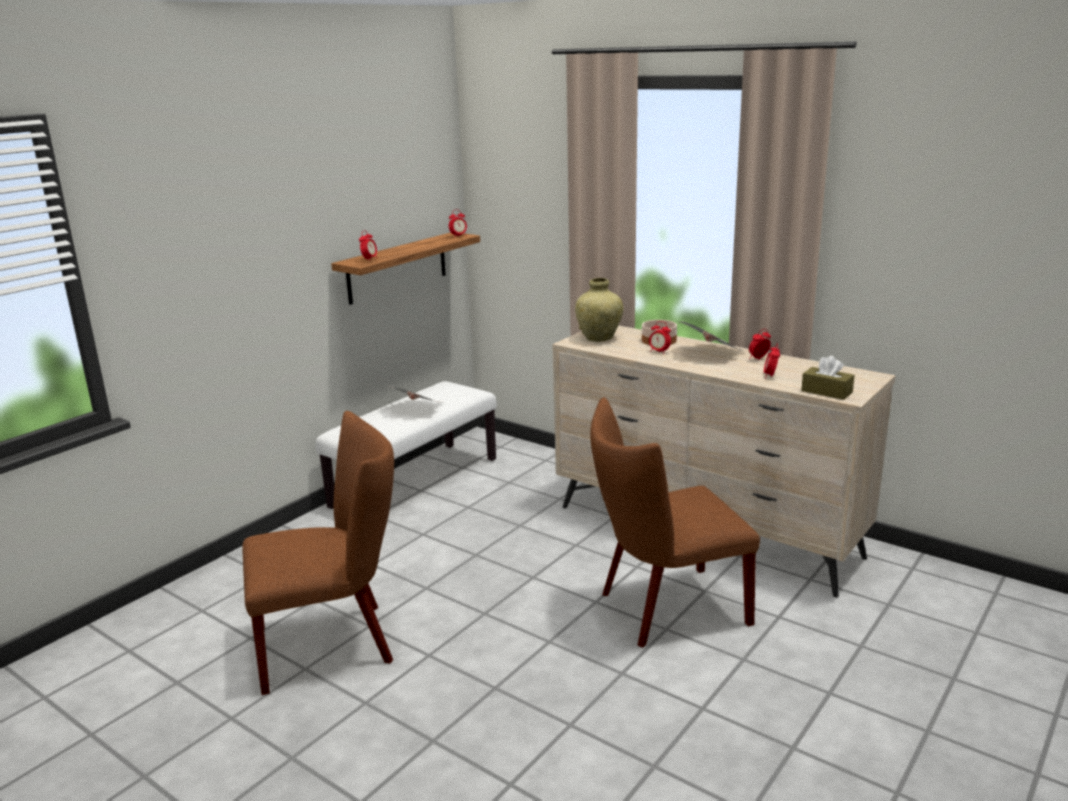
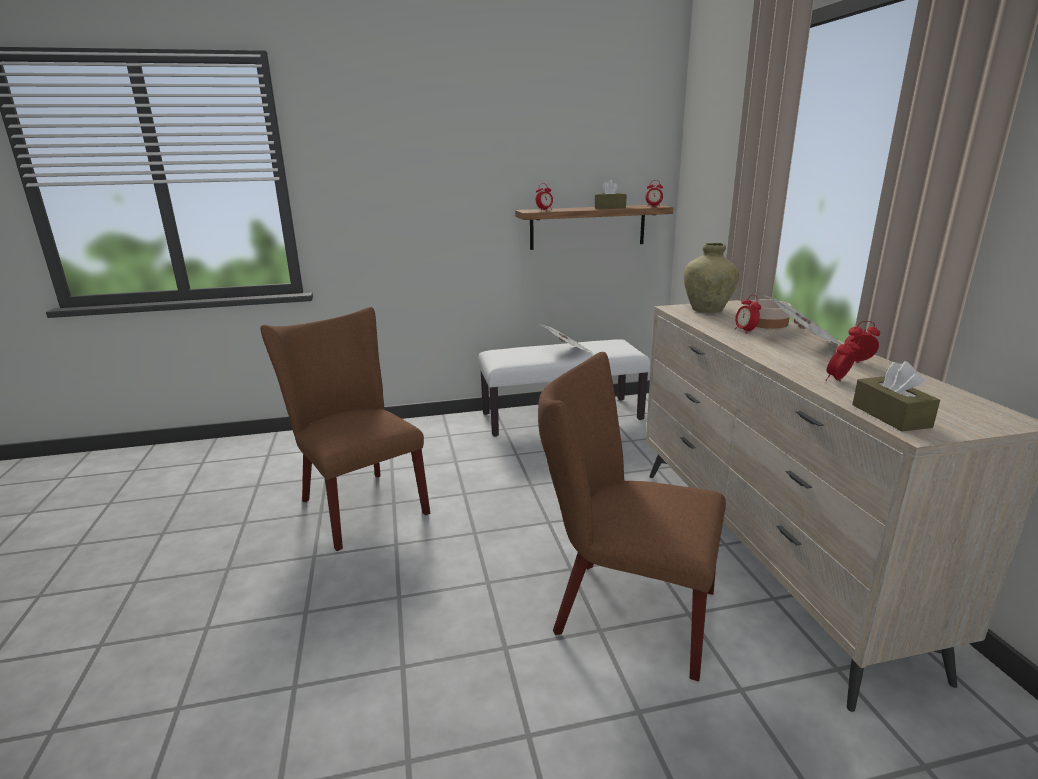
camera: 40 degrees right, 0 degrees up
(333, 643) = (358, 504): brown chair -> brown chair turned 150 degrees counterclockwise
(423, 245) = (609, 207): none -> brown tissue box

